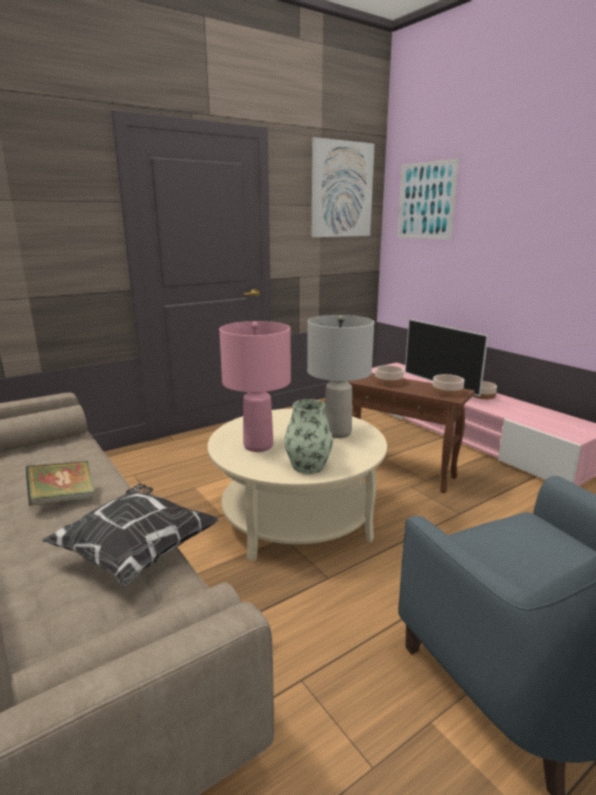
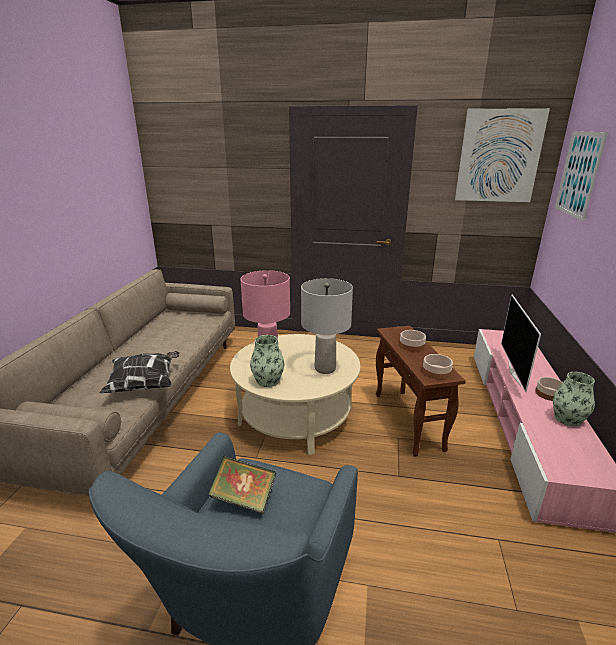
camera: 45 degrees right, 5 degrees up
(63, 499) = (162, 345): book -> book (244, 498)
(519, 405) = (568, 418): none -> vase

